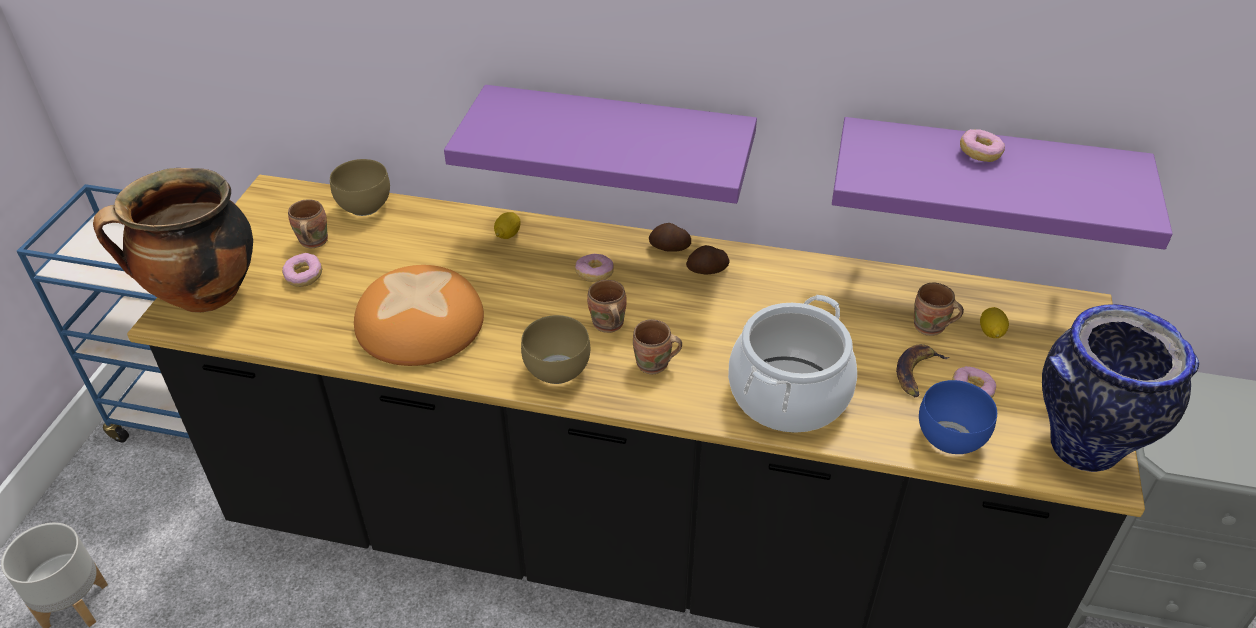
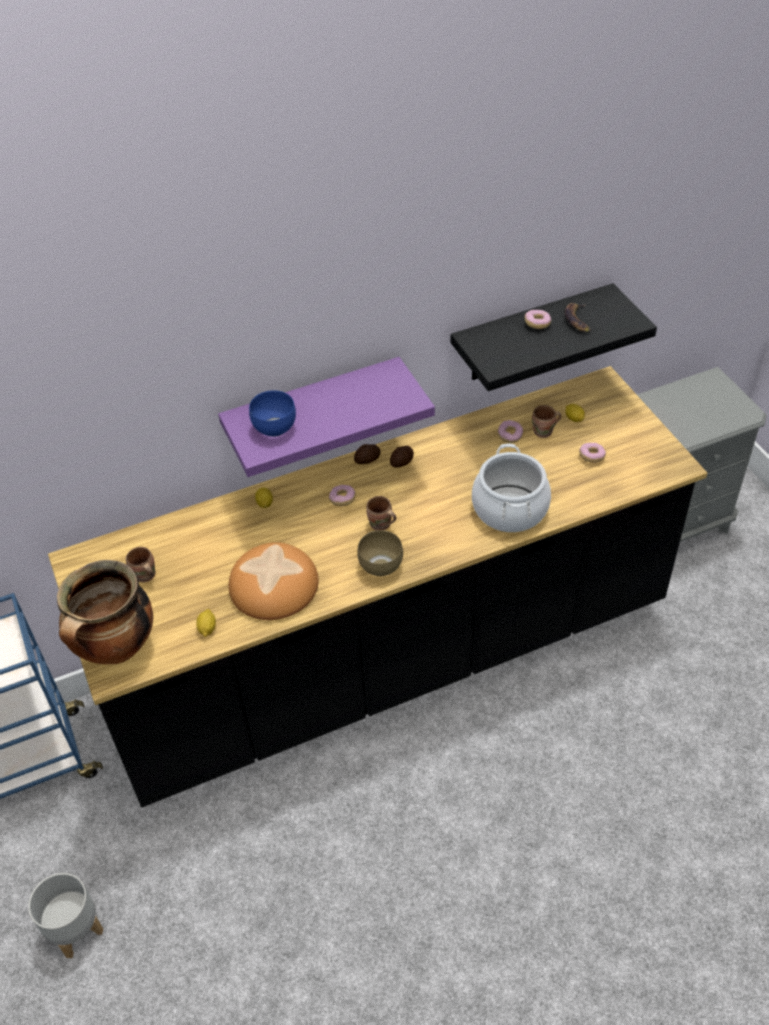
camera: 35 degrees left, 5 degrees up
(304, 277) = (167, 600): donut -> donut (510, 436)
(306, 327) = (207, 628): none -> lemon
(367, 206) = (153, 534): brown bowl -> none
(654, 365) = (428, 533): brown mug -> none
(917, 373) = (559, 461): banana -> banana (578, 320)
(952, 439) = (604, 487): blue bowl -> blue bowl (276, 427)
(983, 179) = (531, 334): purple shelf -> black shelf
(1085, 447) = (662, 456): vase -> none

